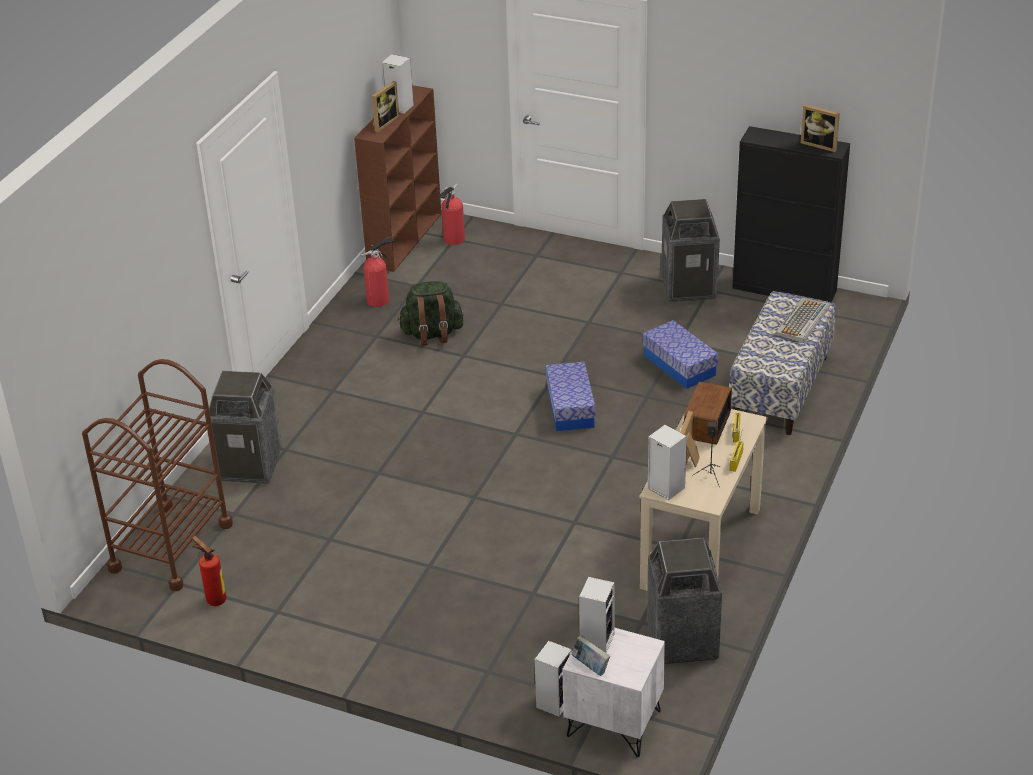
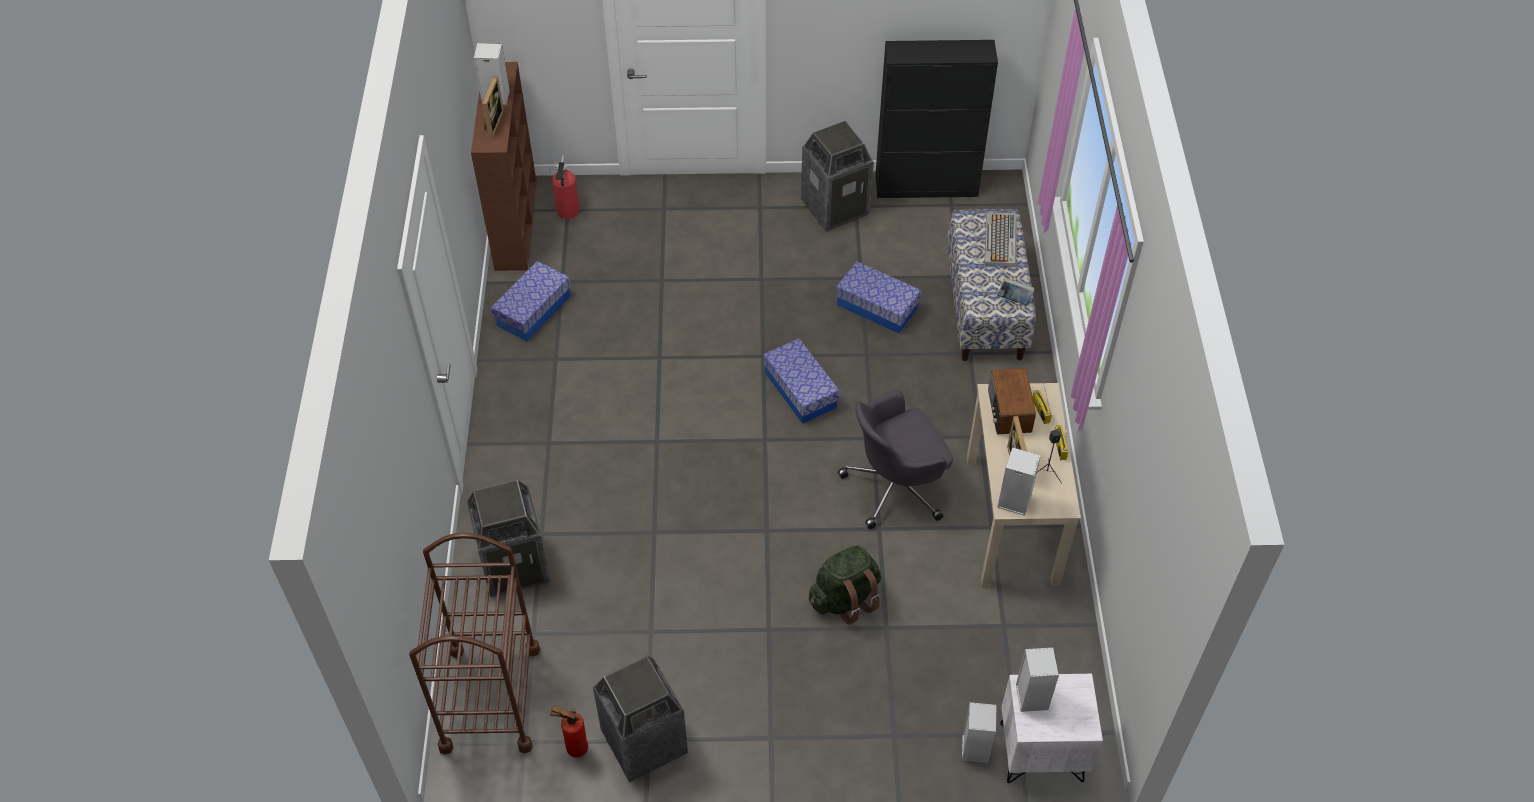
camera: 25 degrees left, 15 degrees up
(380, 299) = (533, 310): fire extinguisher -> storage box
(432, 334) = (612, 339): green backpack -> green backpack (845, 599)
(590, 666) = (1042, 729): book -> book (1014, 300)
(610, 496) = (896, 487): none -> grey office chair
(682, 641) = (1051, 634): trash can -> trash can (644, 743)
(820, 144) = (967, 49): picture frame -> none

